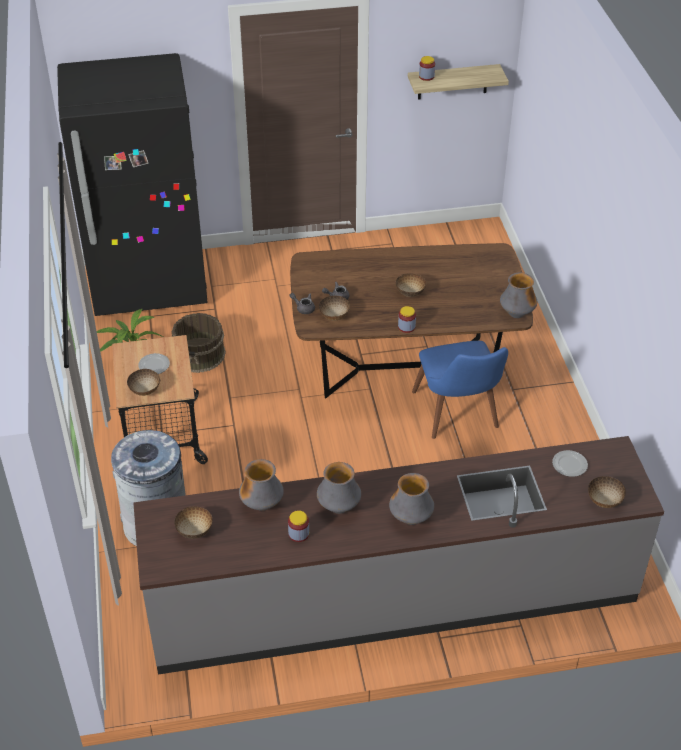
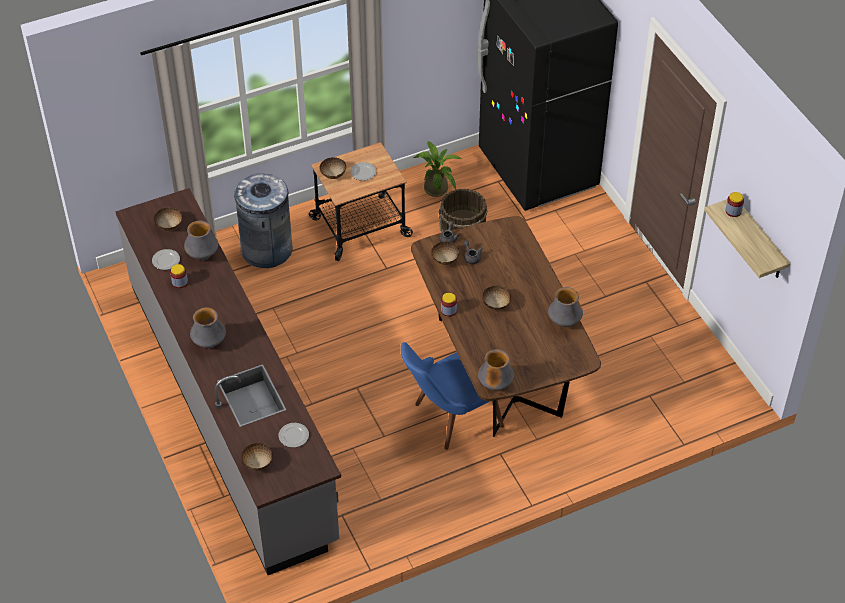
camera: 75 degrees right, 5 degrees up
(255, 543) = (166, 260): none -> plate
(338, 507) = (211, 299): vase -> vase (564, 322)

